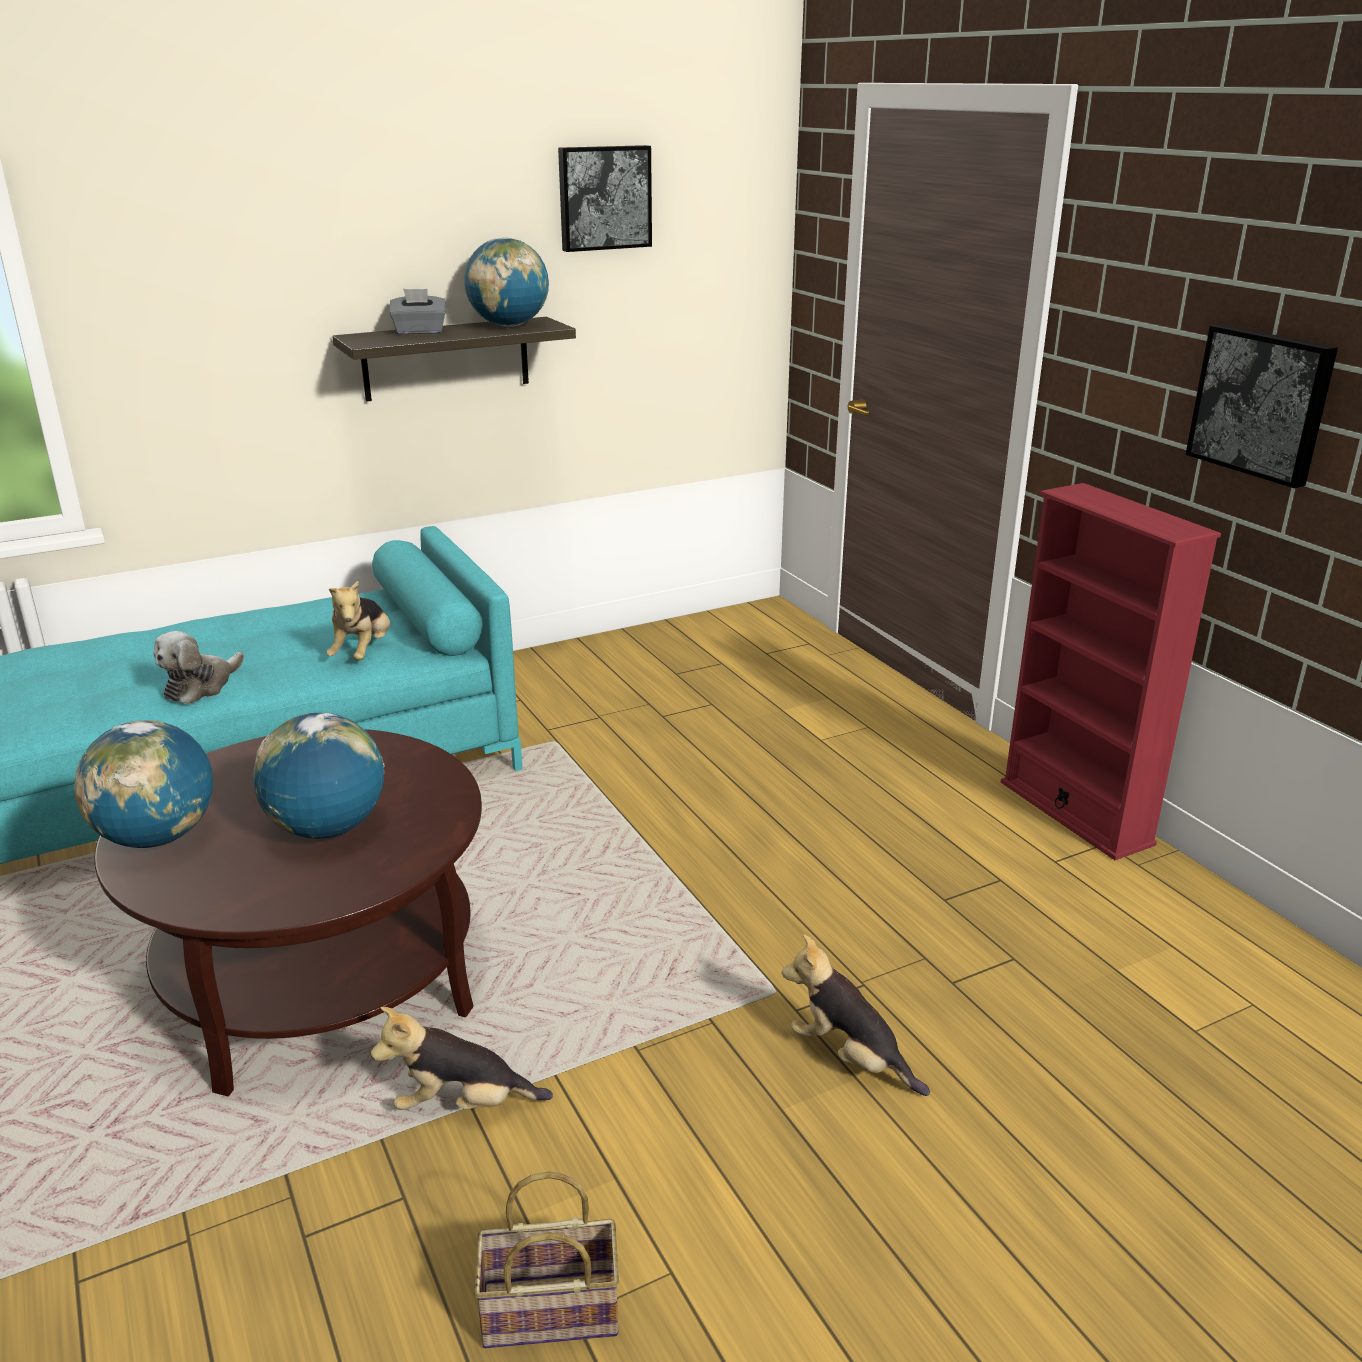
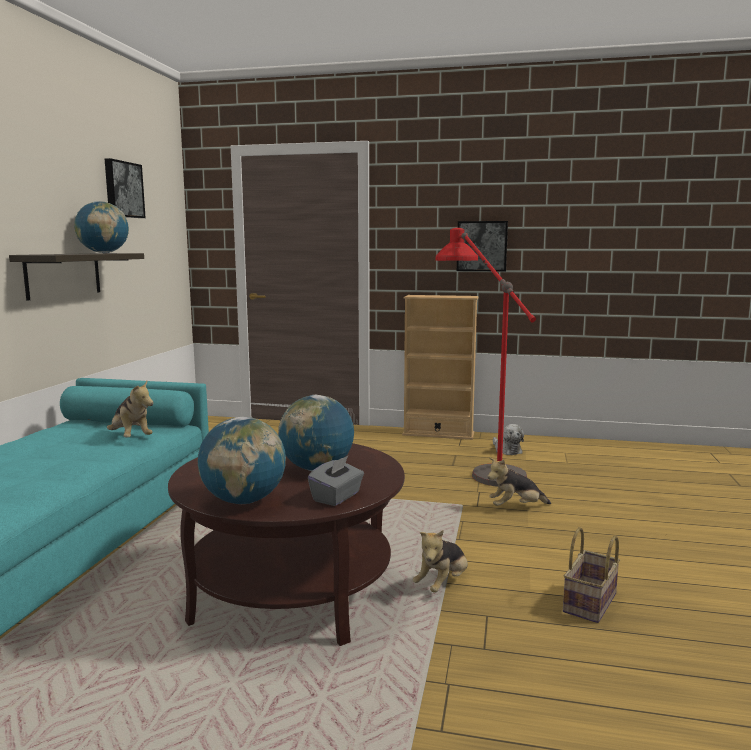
camera: 50 degrees left, 15 degrees down
(201, 686) = (70, 469): plush toy -> plush toy (506, 450)
(420, 331) = (62, 253): grey tissue box -> grey tissue box (337, 497)
(994, 926) = (478, 464): none -> red floor lamp
(1075, 813) = (438, 434): red bookcase -> beige bookcase

